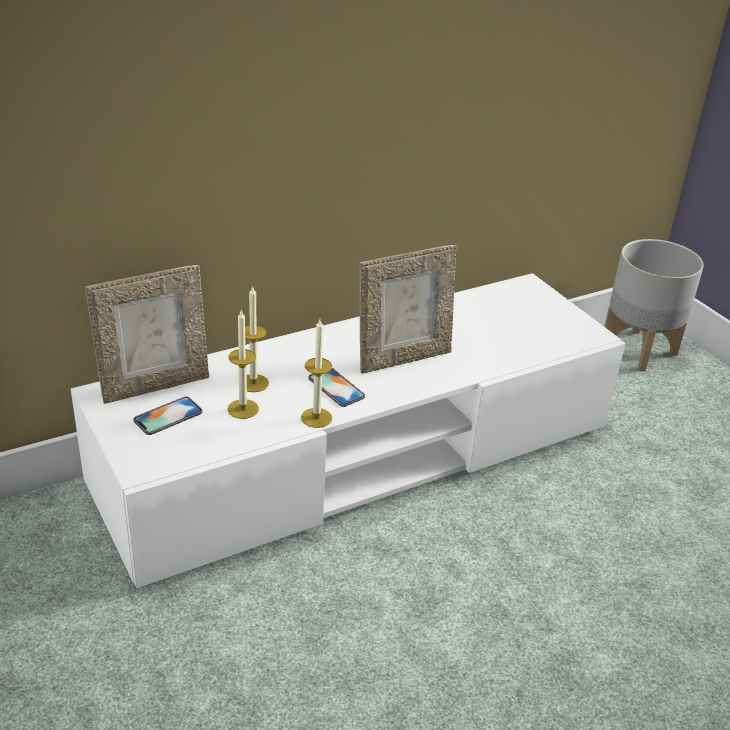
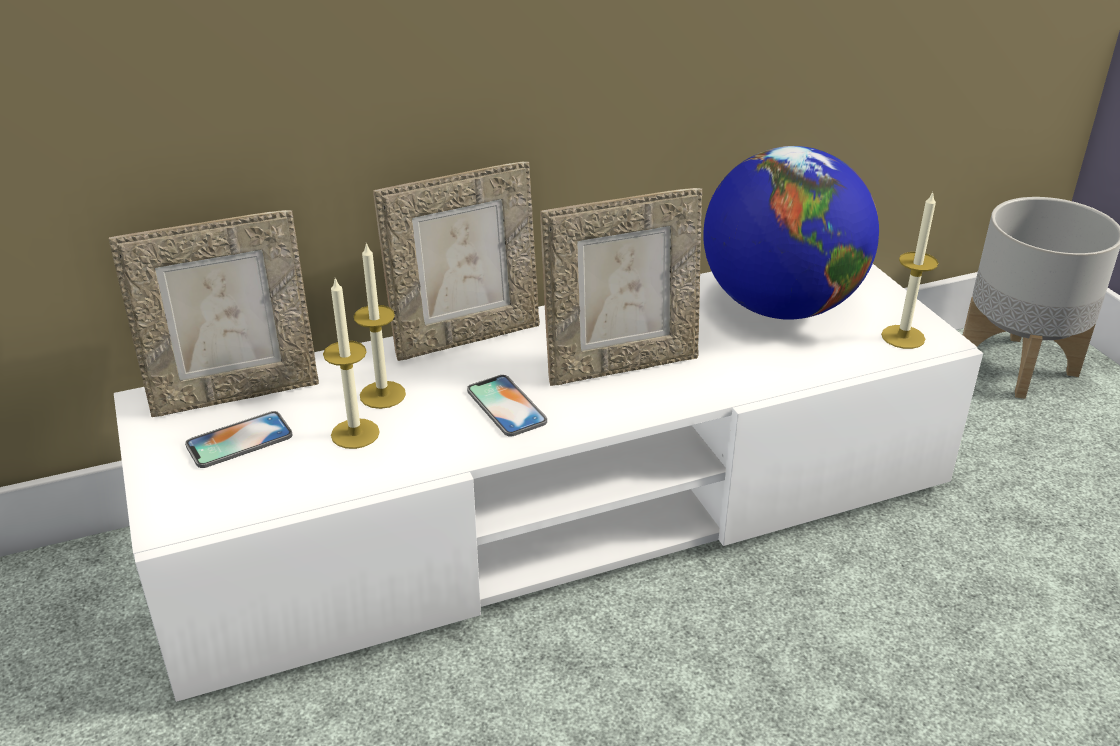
camera: 10 degrees right, 0 degrees up
(298, 343) = (466, 337): none -> picture frame
(316, 418) = (463, 452): candle -> candle (903, 337)
(496, 317) = (780, 306): none -> globe

